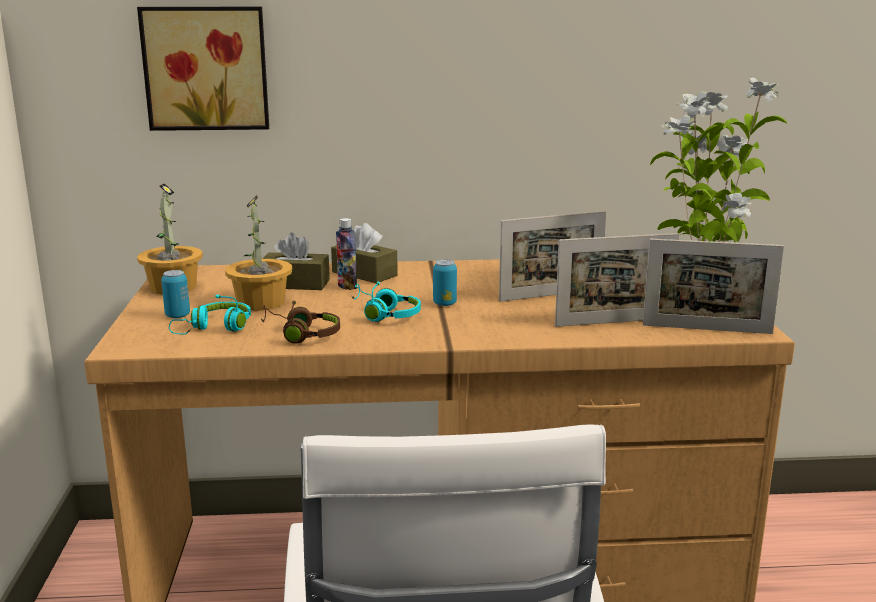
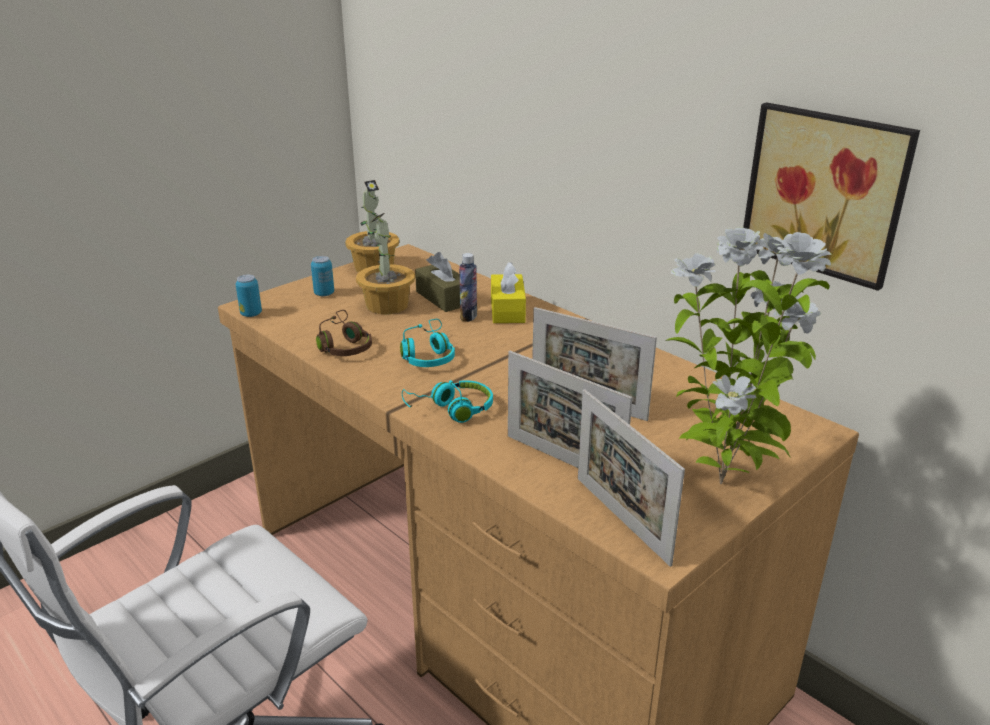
camera: 50 degrees right, 10 degrees up
(206, 68) = (446, 81): picture -> picture (827, 192)
(215, 328) = (317, 315): turquoise headphones -> turquoise headphones (451, 409)
(364, 274) = (507, 310): brown tissue box -> yellow tissue box
(444, 303) = (489, 368): can -> can (251, 314)

